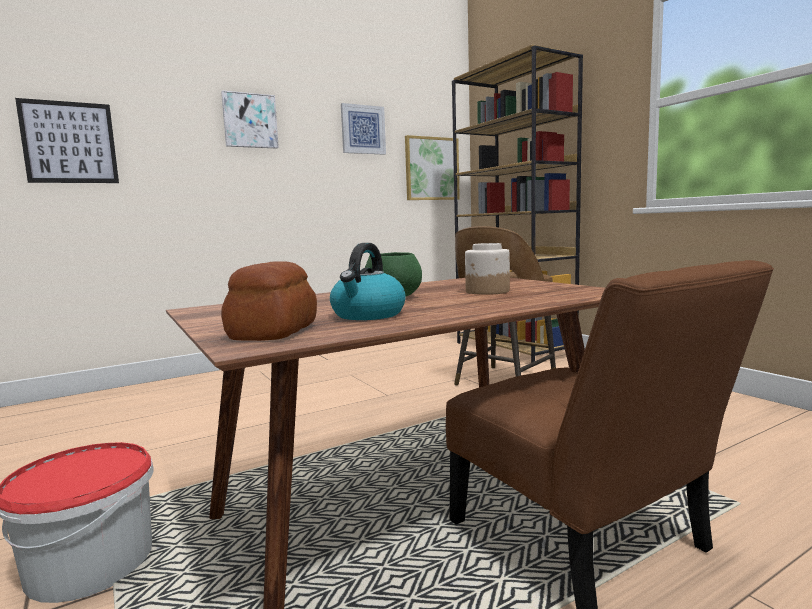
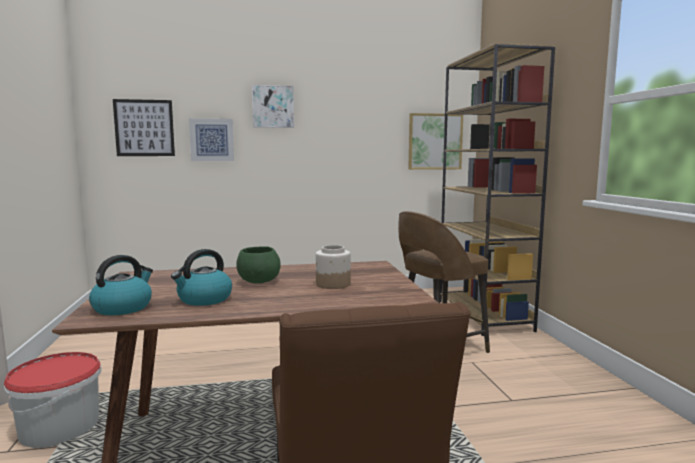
camera: 20 degrees right, 0 degrees up
(271, 332) = (123, 307): bread -> kettle
(363, 129) = (370, 109): picture -> picture (212, 140)

